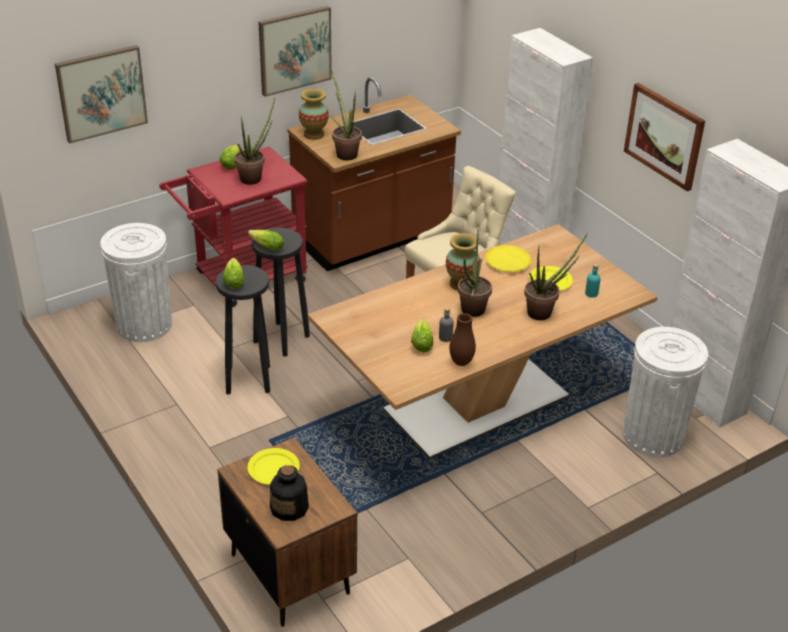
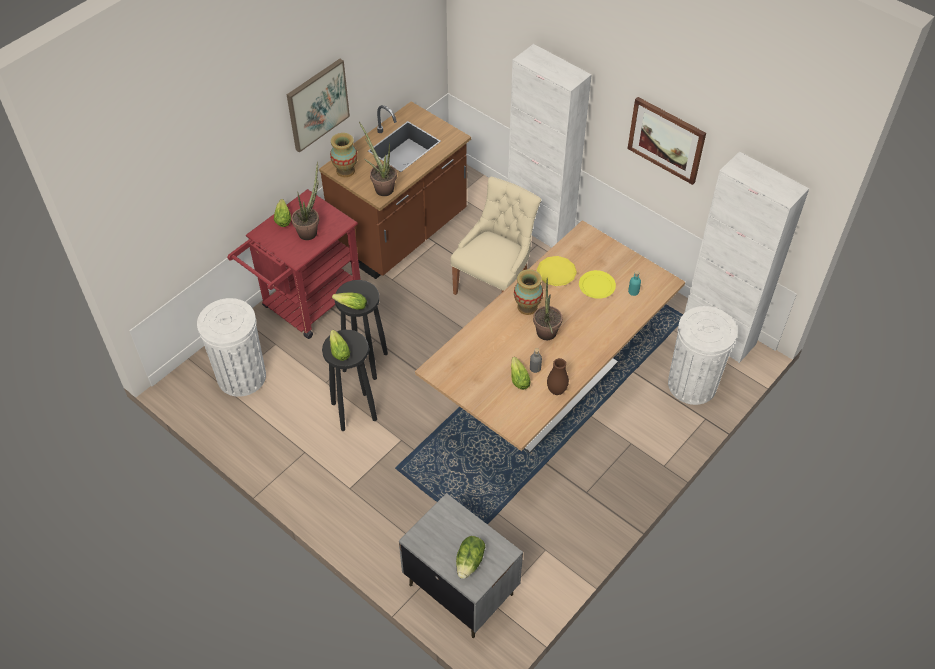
camera: 15 degrees left, 15 degrees up
(101, 93) = (169, 203): picture -> none
(273, 469) = (443, 528): yellow plate -> none
(289, 507) = (470, 562): bottle -> lettuce
(290, 573) = (461, 589): brown nightstand -> grey nightstand
(544, 312) = (603, 321): potted plant -> none

